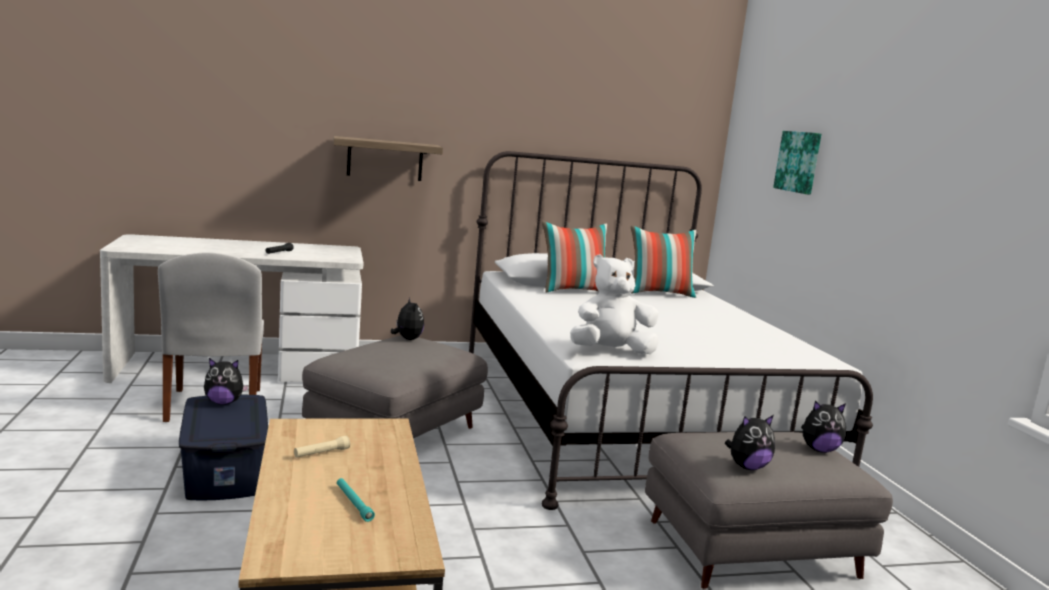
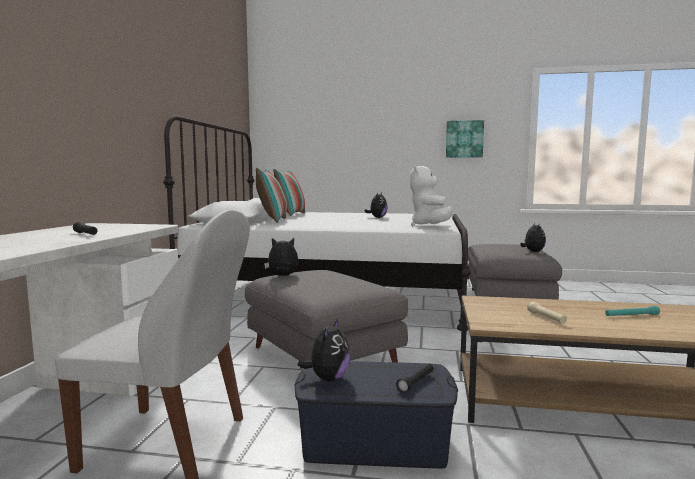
camera: 65 degrees left, 5 degrees down
(219, 431) = (416, 382): none -> black flashlight
(385, 159) = (93, 119): shelf -> none
(799, 162) = (337, 120): picture -> picture (464, 139)
(819, 450) = (504, 243): plush toy -> plush toy (377, 217)

